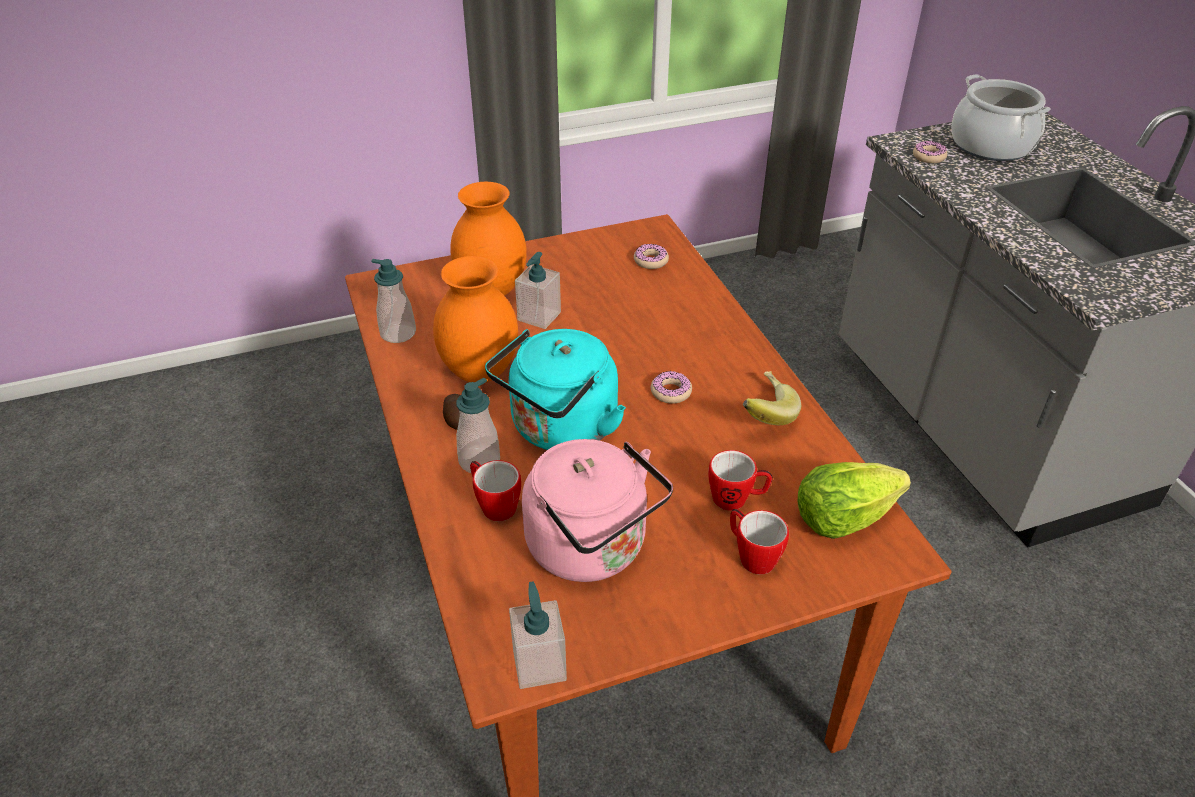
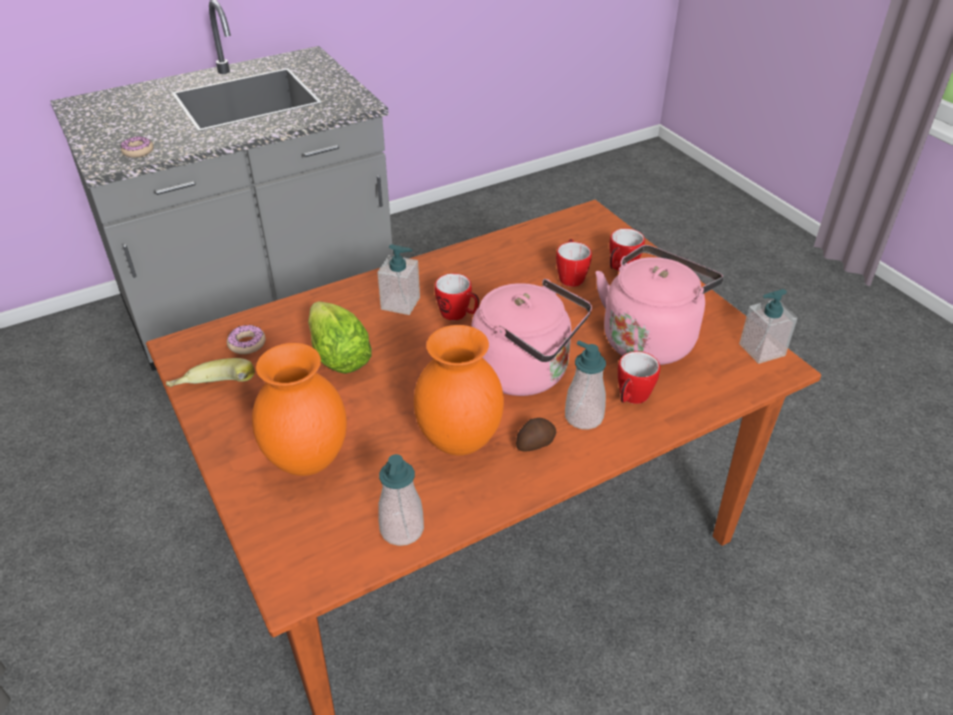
camera: 100 degrees left, 0 degrees up
(539, 316) = (355, 413): soap dispenser -> soap dispenser (400, 303)
(560, 429) = (526, 373): turquoise kettle -> pink kettle
(671, 392) = (458, 315): donut -> mug
(763, 413) = (473, 267): banana -> banana (215, 395)
(842, 518) = (569, 234): lettuce -> lettuce (339, 357)
(991, 145) = (122, 124): cooking pot -> none

